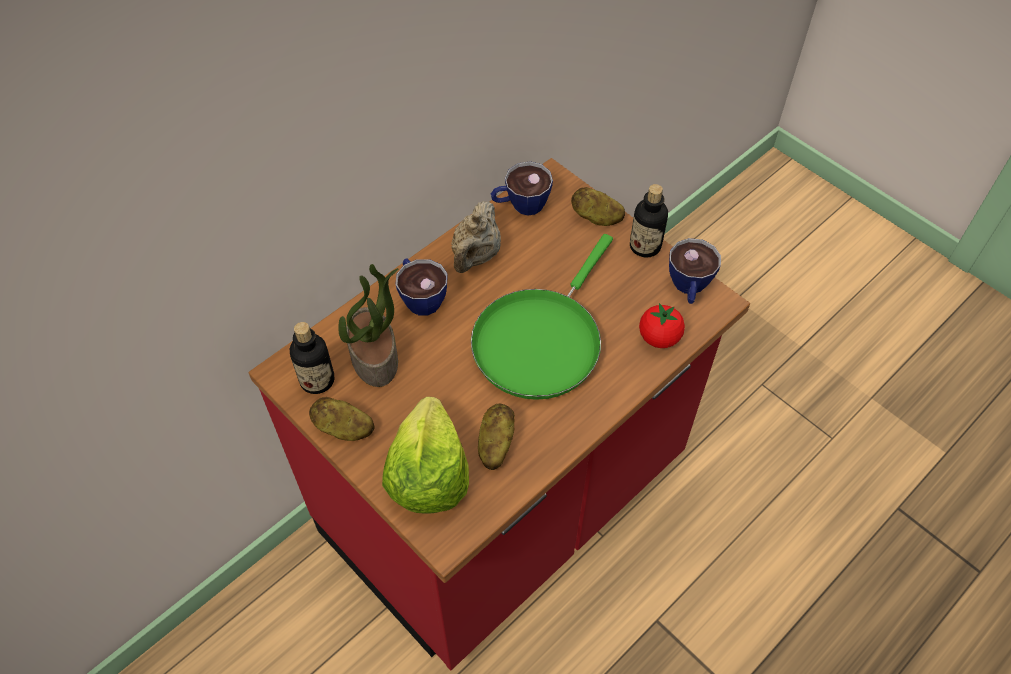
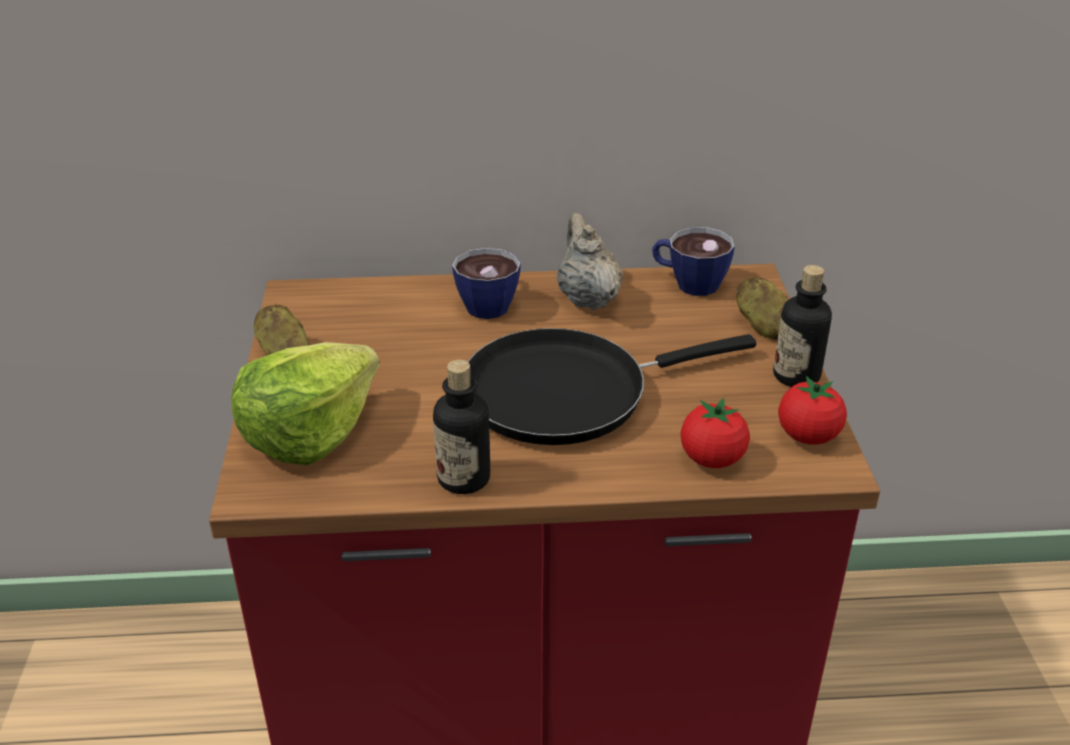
camera: 40 degrees right, 20 degrees down
(317, 380) = (313, 313): bottle -> bottle (463, 478)
(375, 357) = (386, 323): potted plant -> none
(476, 256) = (587, 299): beige teapot -> beige teapot turned 105 degrees clockwise
(495, 444) = (405, 446): potato -> none
(540, 341) = (567, 392): green frying pan -> black frying pan
(688, 288) = (808, 436): cup -> tomato

